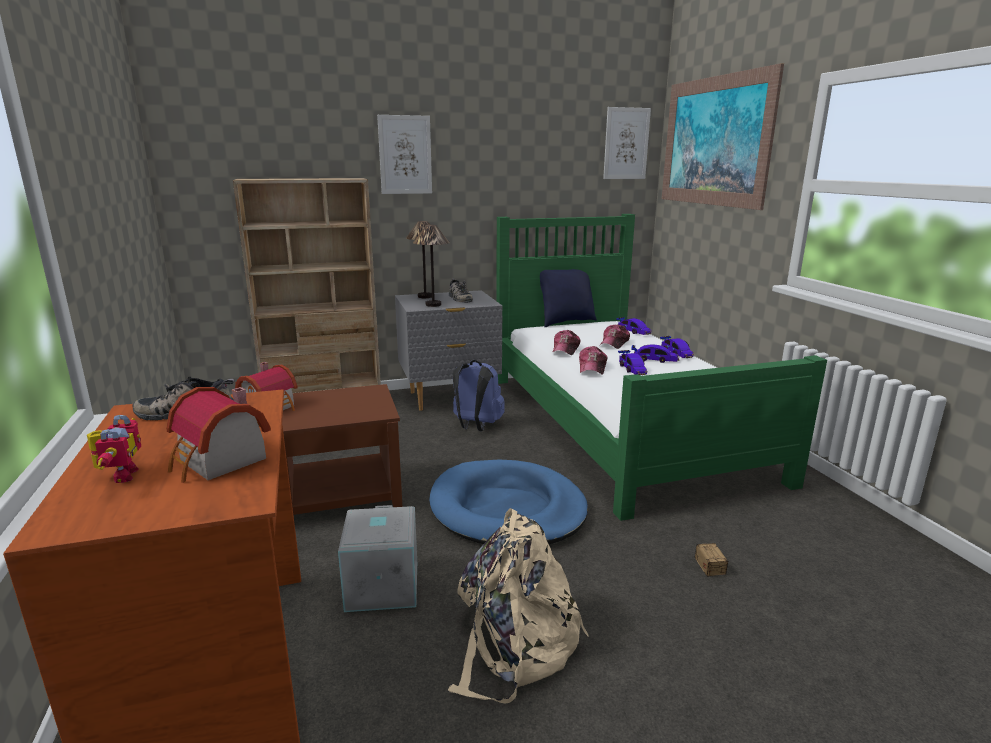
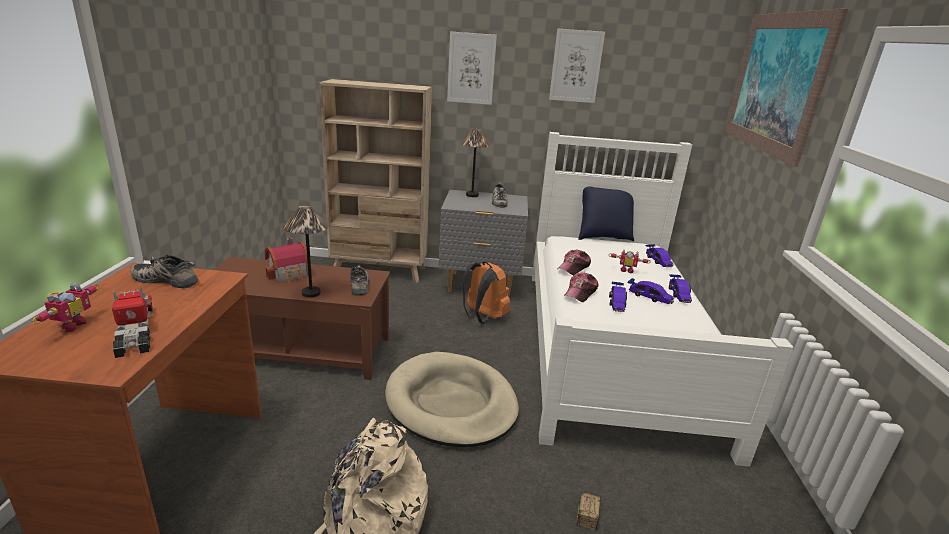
camera: 20 degrees right, 5 degrees up
(219, 462) = (135, 331): toy house -> toy truck
(366, 401) = (360, 284): none -> shoe
(381, 585) = (310, 440): grey storage box -> none
(433, 304) = (469, 205): table lamp -> table lamp (311, 293)
(476, 426) = (483, 317): blue backpack -> orange backpack
(507, 509) = (451, 403): blue dog bed -> beige dog bed
(614, 343) = (626, 270): cap -> toy robot
(618, 423) = (612, 346): green bed -> white bed
(626, 143) = (695, 72): picture -> picture (576, 66)

